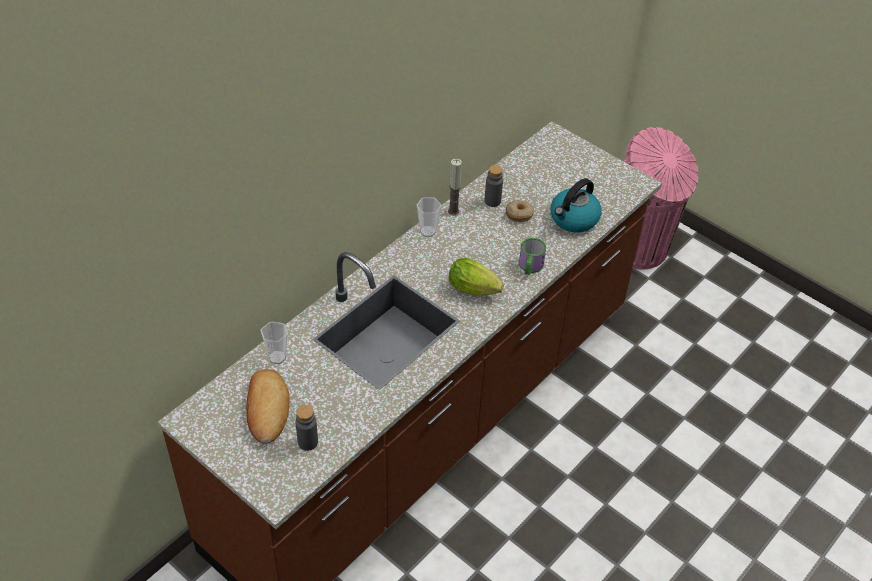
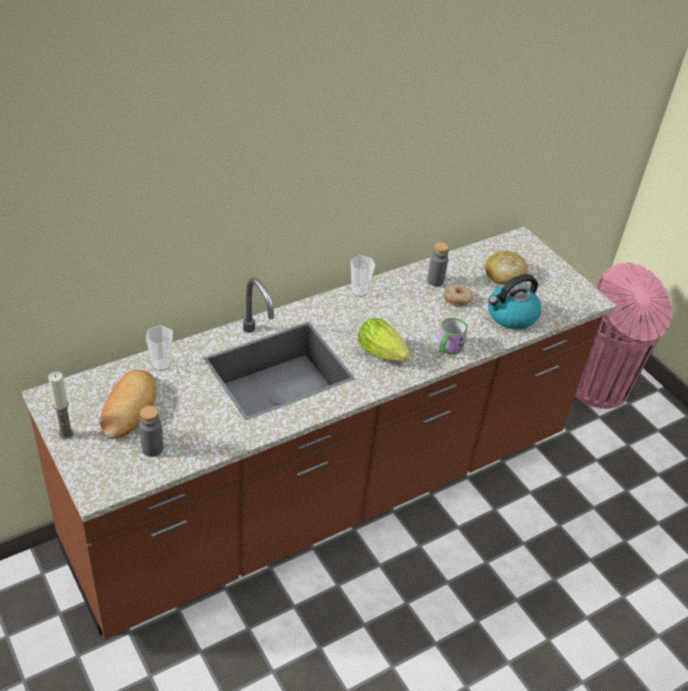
camera: 15 degrees right, 5 degrees down
(453, 211) = (392, 280): candle -> candle (66, 434)
(552, 178) = (504, 275): none -> bread

